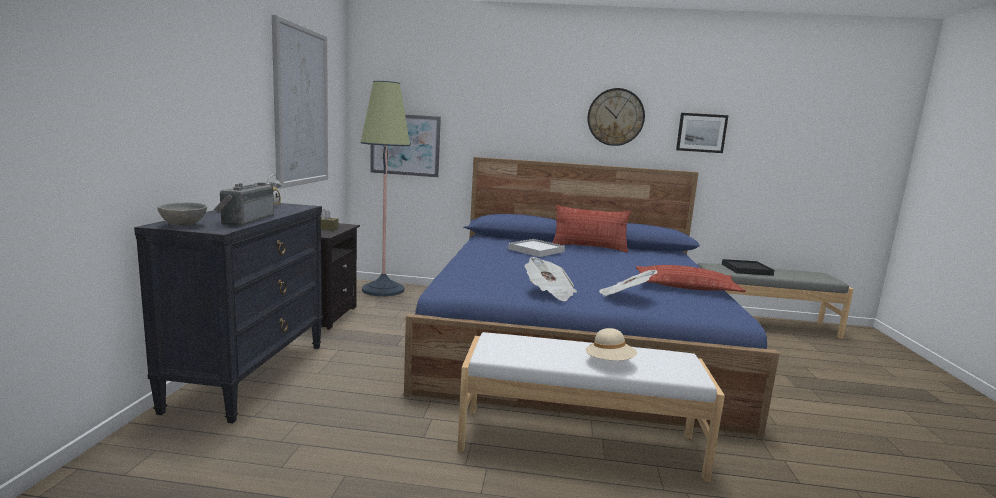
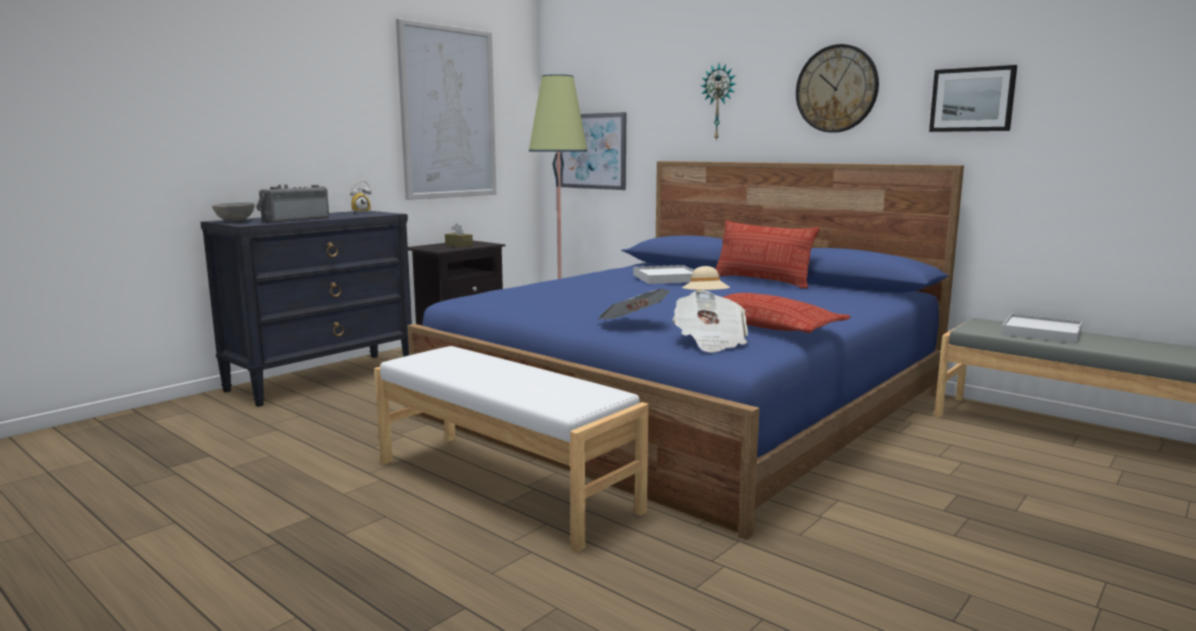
camera: 35 degrees right, 0 degrees up
(525, 117) = (719, 102): none -> wall clock
(549, 293) = (551, 312): newspaper -> newspaper (710, 342)
(609, 363) = (505, 384): beige hat -> beige hat (705, 299)
(746, 269) = (1041, 332): black tray -> white tray

